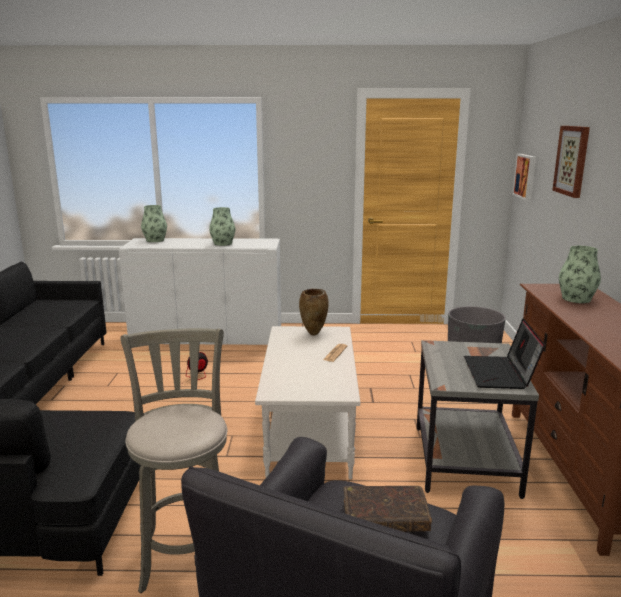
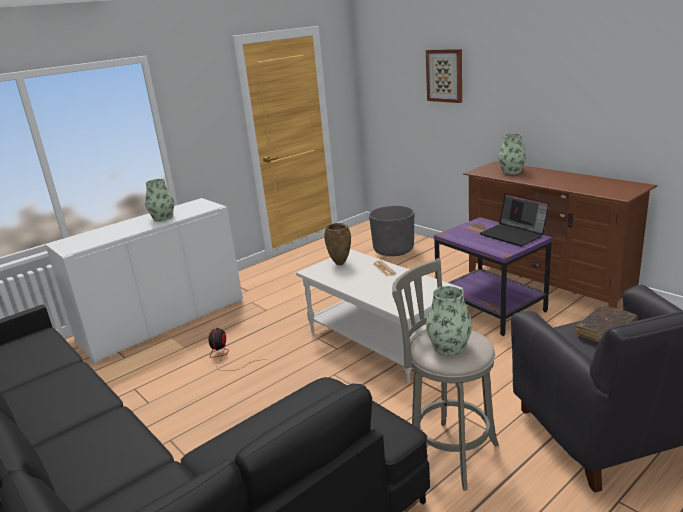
camera: 40 degrees left, 5 degrees up
(155, 240) = (79, 238): vase -> vase (449, 347)
(466, 461) = (491, 308): grey side table -> purple side table
(526, 176) = (378, 94): picture -> none

